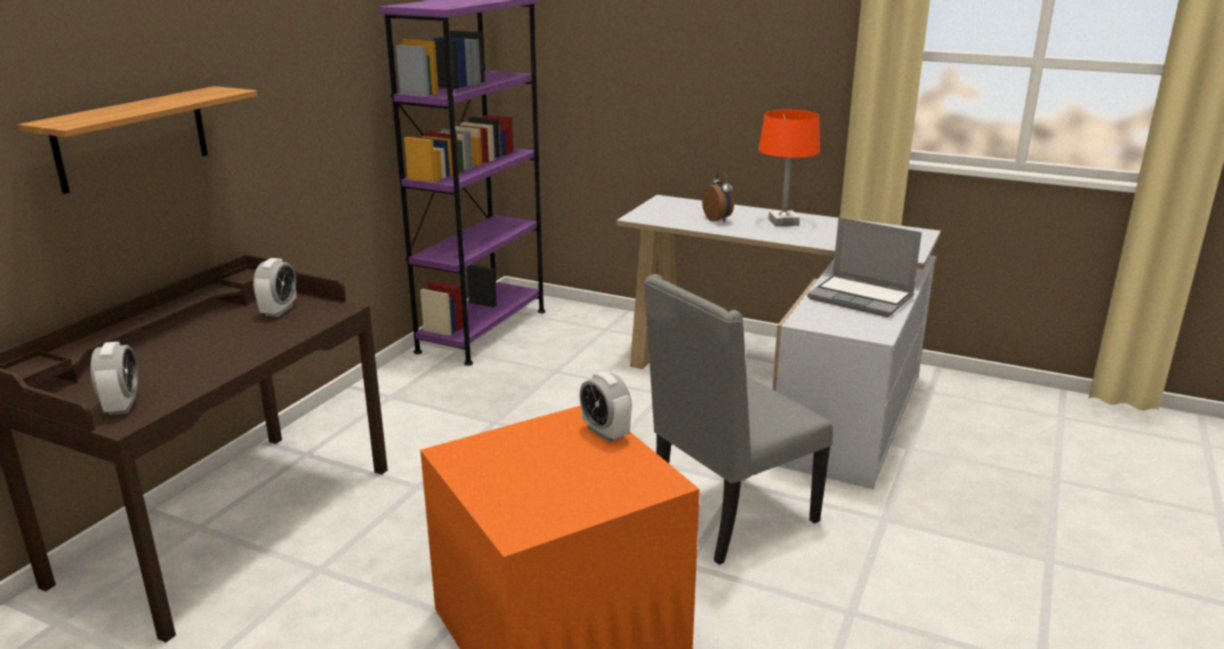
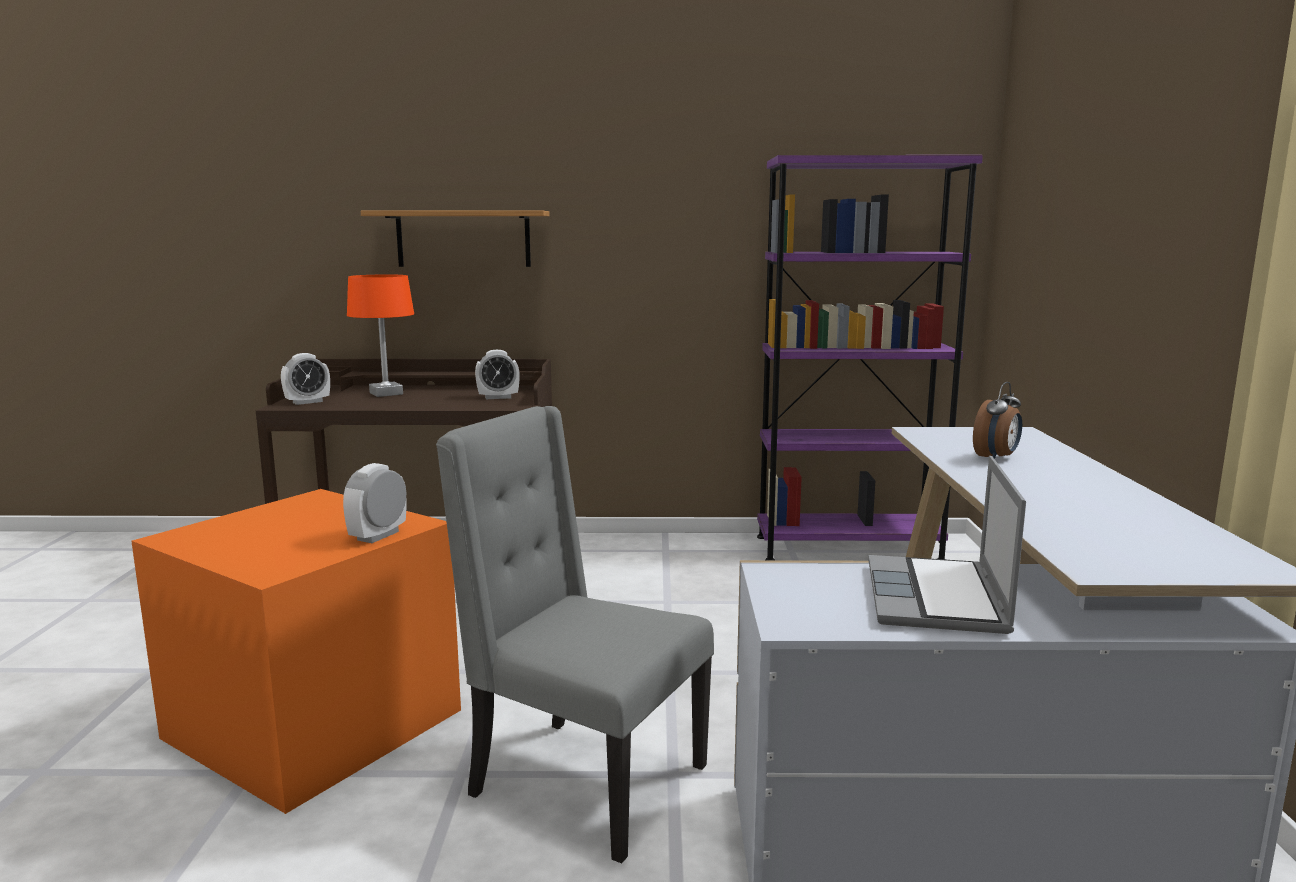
camera: 65 degrees right, 10 degrees down
(784, 222) = (1071, 485): orange table lamp -> orange table lamp (386, 393)

